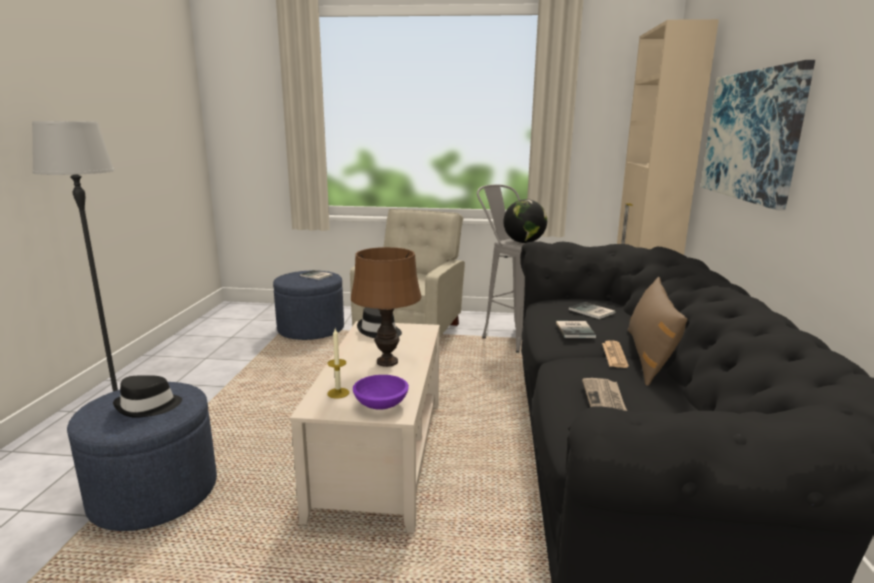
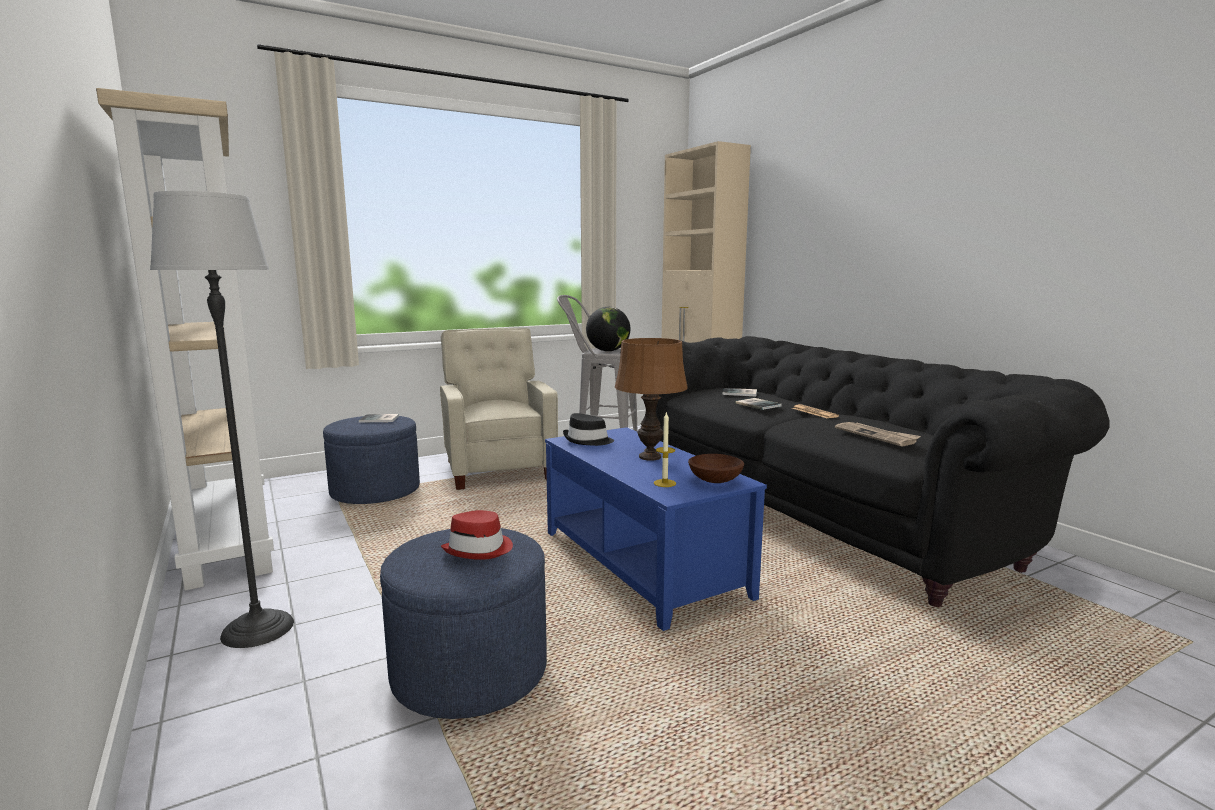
camera: 35 degrees left, 5 degrees down
(148, 406) = (479, 549): black hat -> red hat
(193, 343) = (228, 539): none -> beige bookcase
(381, 404) = (714, 480): purple bowl -> brown bowl
(381, 455) = (642, 563): beige coffee table -> blue coffee table
(649, 356) = (831, 410): brown pillow -> none
(751, 135) = (816, 236): picture -> none

